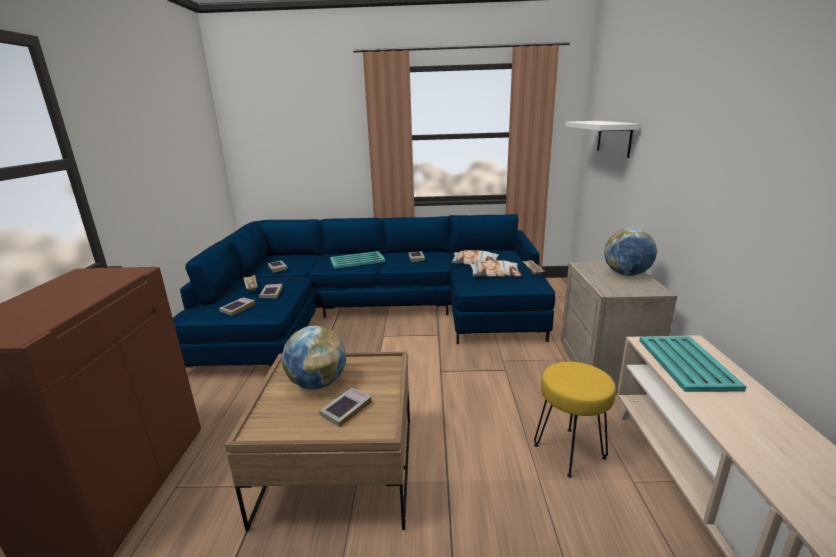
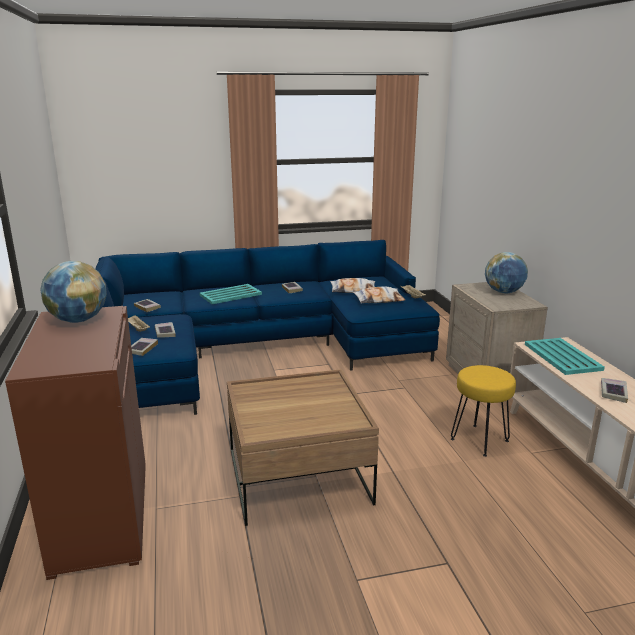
camera: 15 degrees left, 0 degrees up
(317, 383) = (280, 400): globe -> globe (78, 320)
(346, 409) = (320, 414): book -> book (613, 392)
(614, 138) = (476, 167): white shelf -> none

